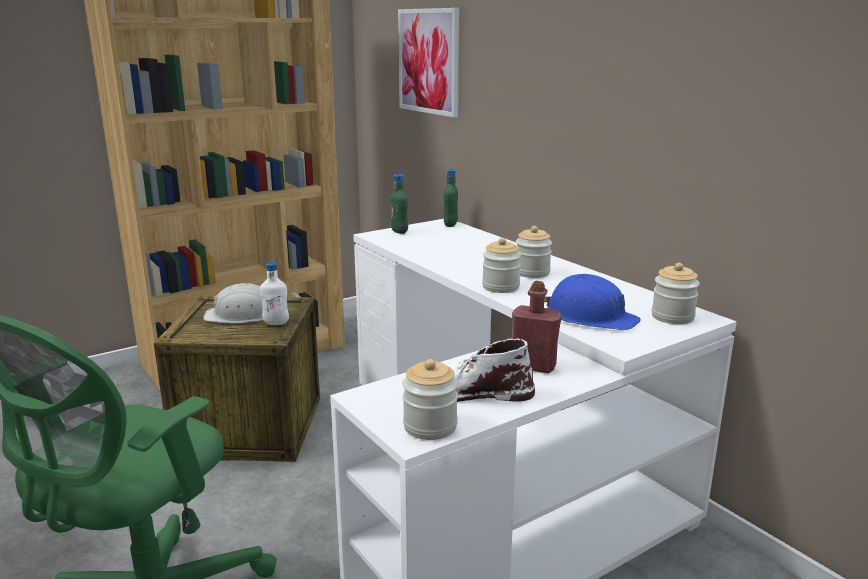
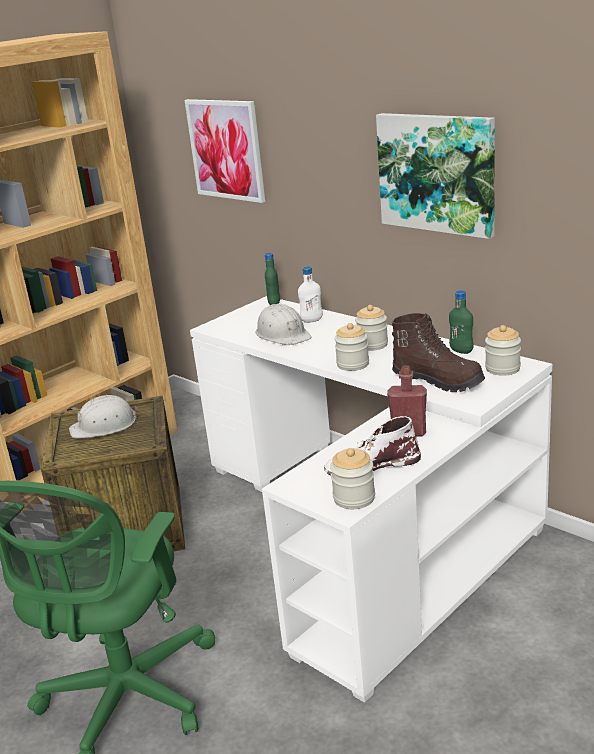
camera: 10 degrees left, 5 degrees up
(276, 323) = (143, 428): white bottle -> white bottle (312, 320)
(399, 231) = (231, 320): green bottle -> green bottle (461, 351)
(443, 250) = (283, 334): none -> white hard hat
(590, 316) = (438, 380): blue hard hat -> brown boot
(632, 82) = (437, 173): none -> picture

